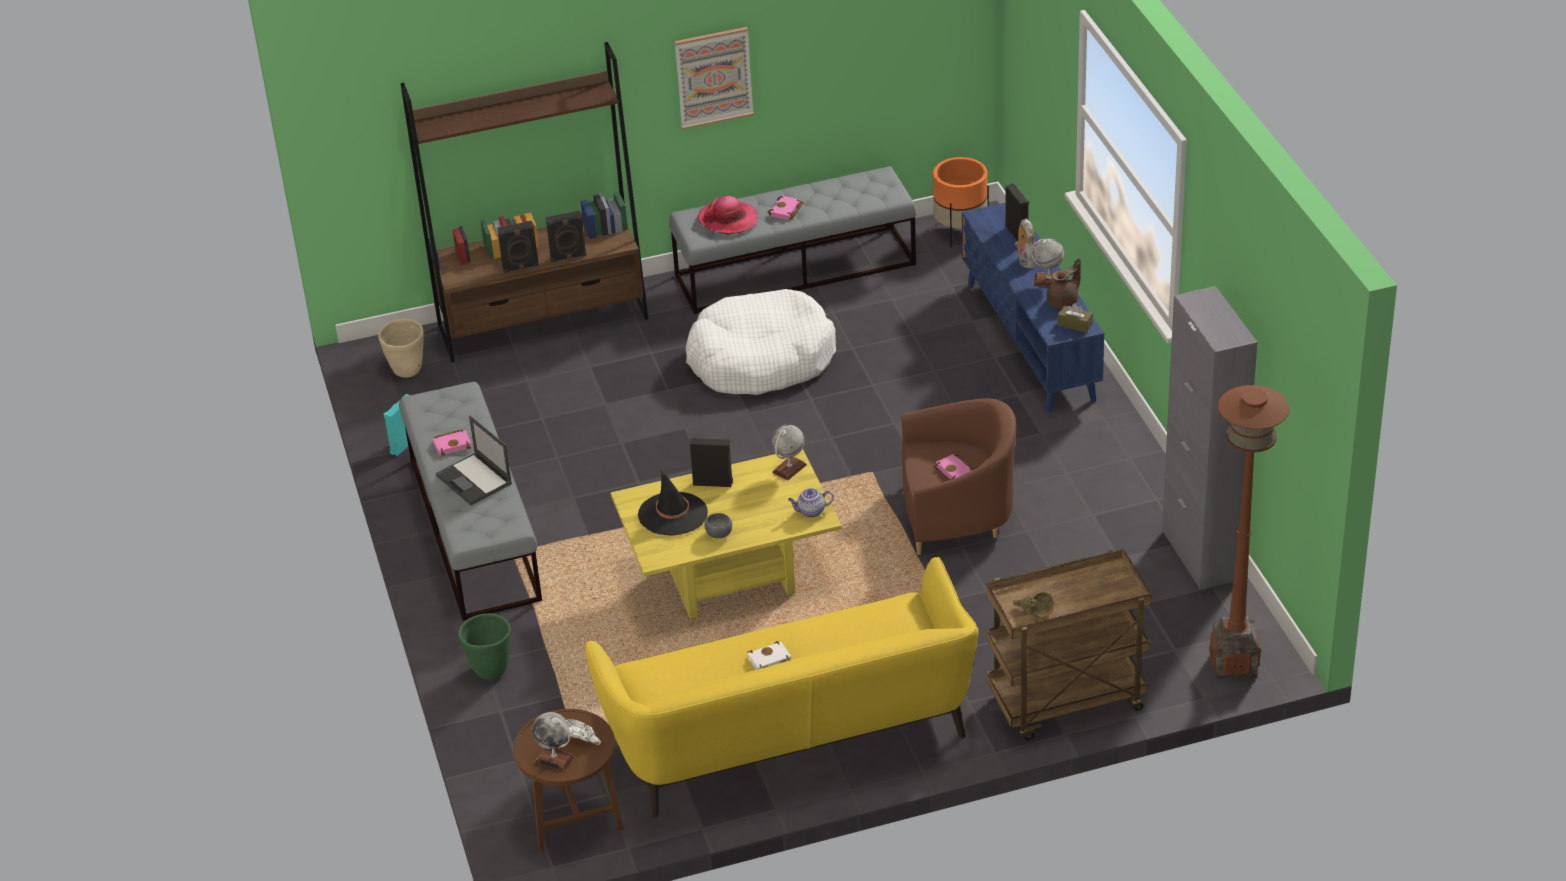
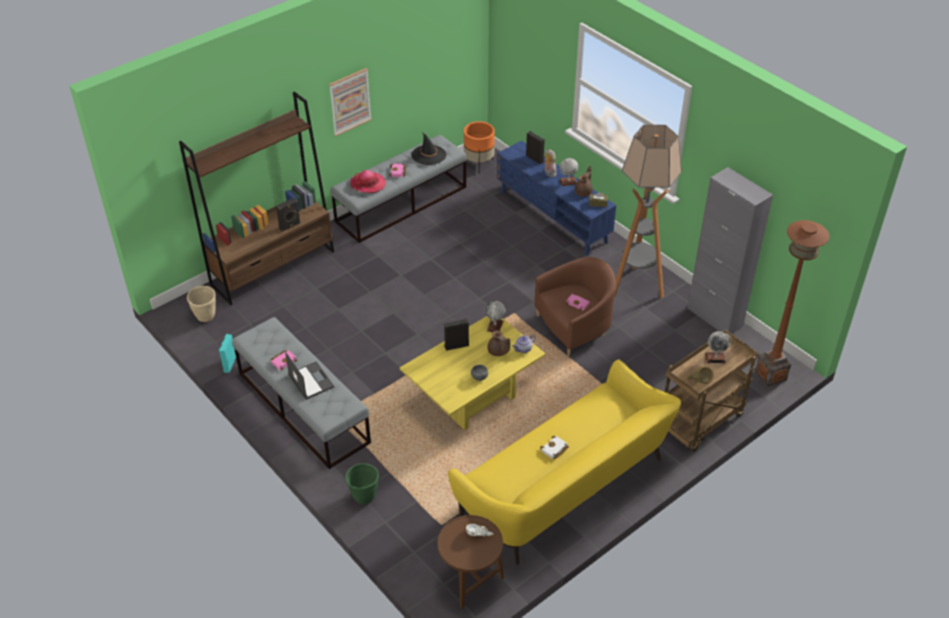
camera: 25 degrees left, 5 degrees up
(474, 480) = (310, 380): laptop -> laptop turned 150 degrees counterclockwise
(521, 267) = (265, 239): black speaker -> none
(554, 759) = (470, 553): globe -> globe (715, 358)
(673, 514) = (445, 372): black hat -> black hat (428, 155)
(760, 359) = (413, 261): white dog bed -> none
(770, 506) = (498, 352): none -> brown teapot
(1098, 478) = (636, 286): none -> floor lamp

